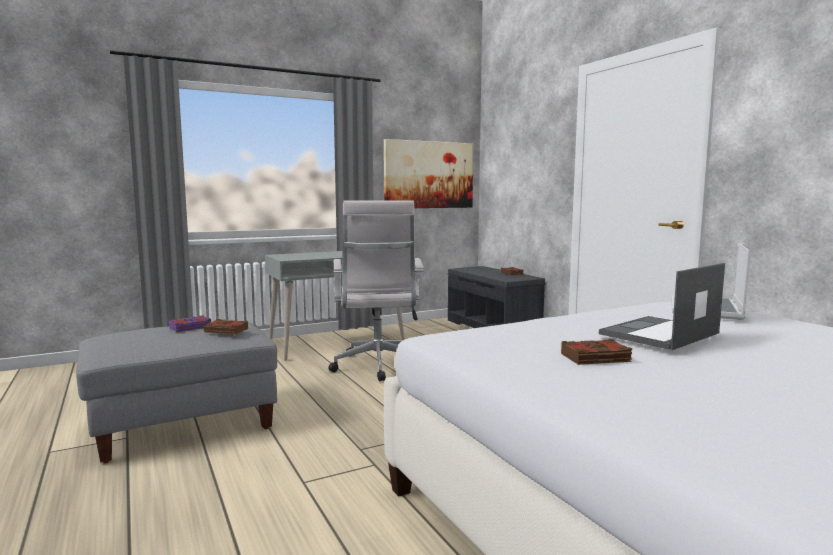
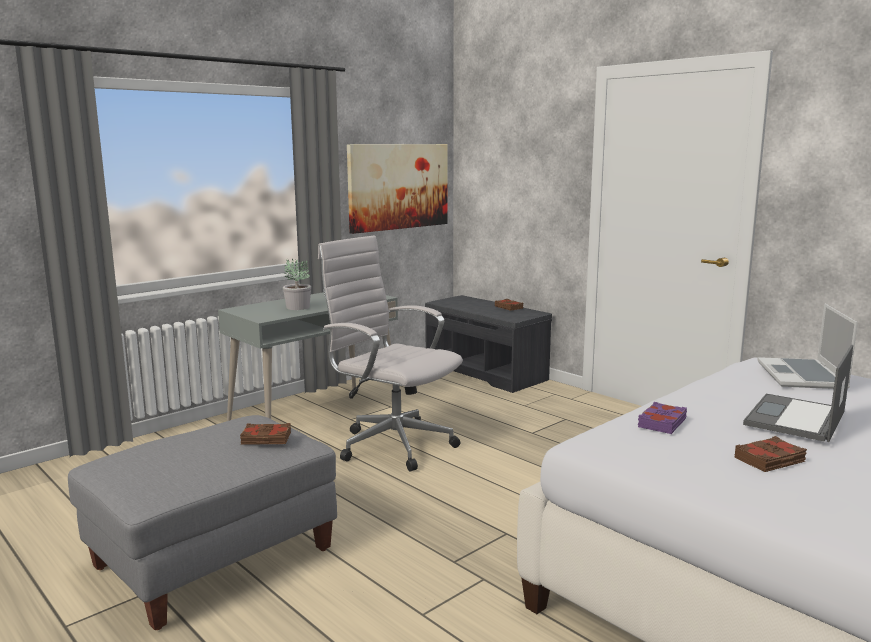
camera: 15 degrees left, 5 degrees up
(190, 327) = (212, 437): purple book -> purple book (661, 423)
(321, 255) = (298, 307): none -> potted plant
(378, 367) = (392, 444): white office chair -> white office chair turned 150 degrees clockwise

